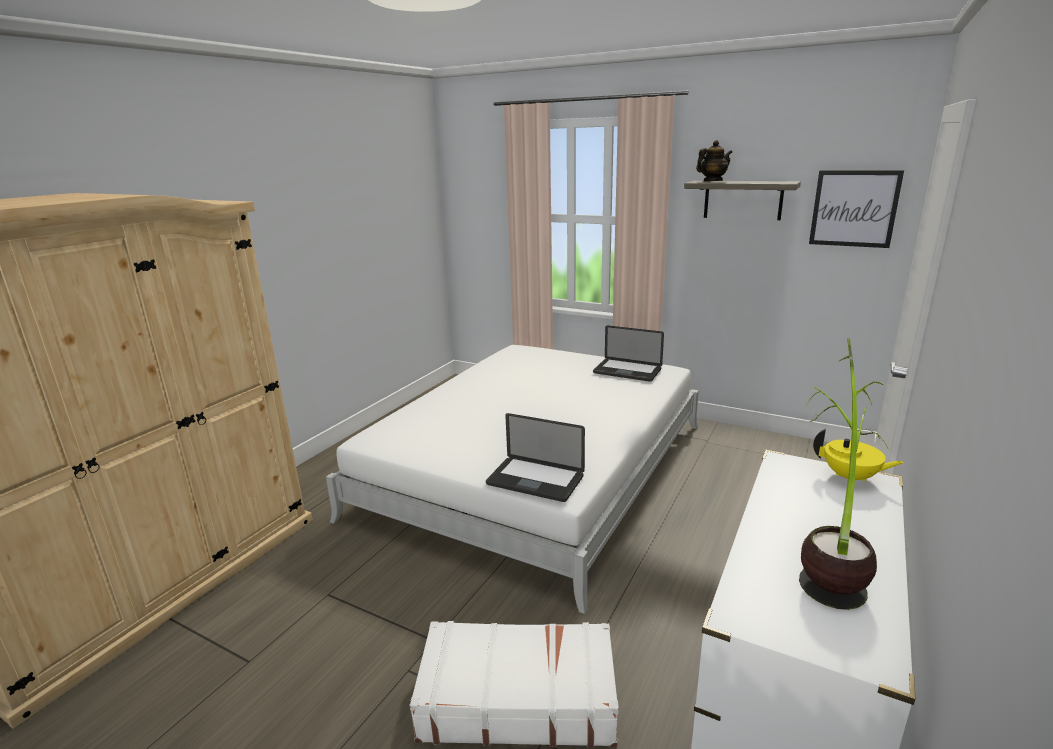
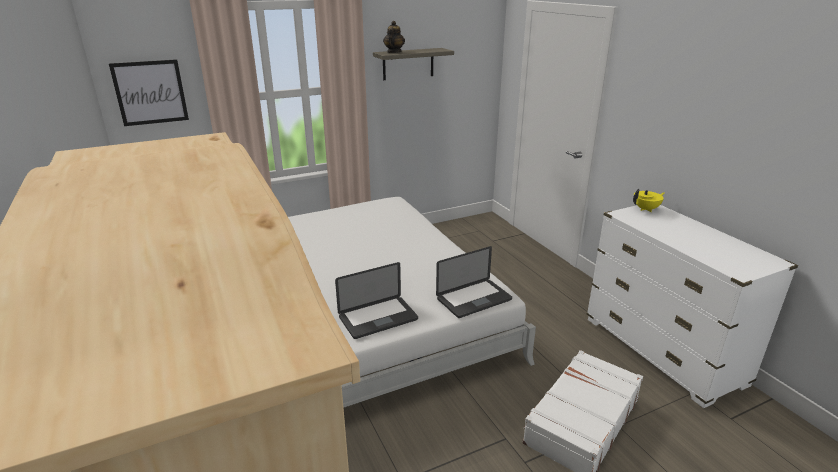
camera: 55 degrees left, 5 degrees up
(627, 371) = (375, 211): laptop -> laptop (378, 318)
(829, 561) = (709, 241): potted plant -> none
(854, 208) = (471, 63): picture -> picture (150, 92)

